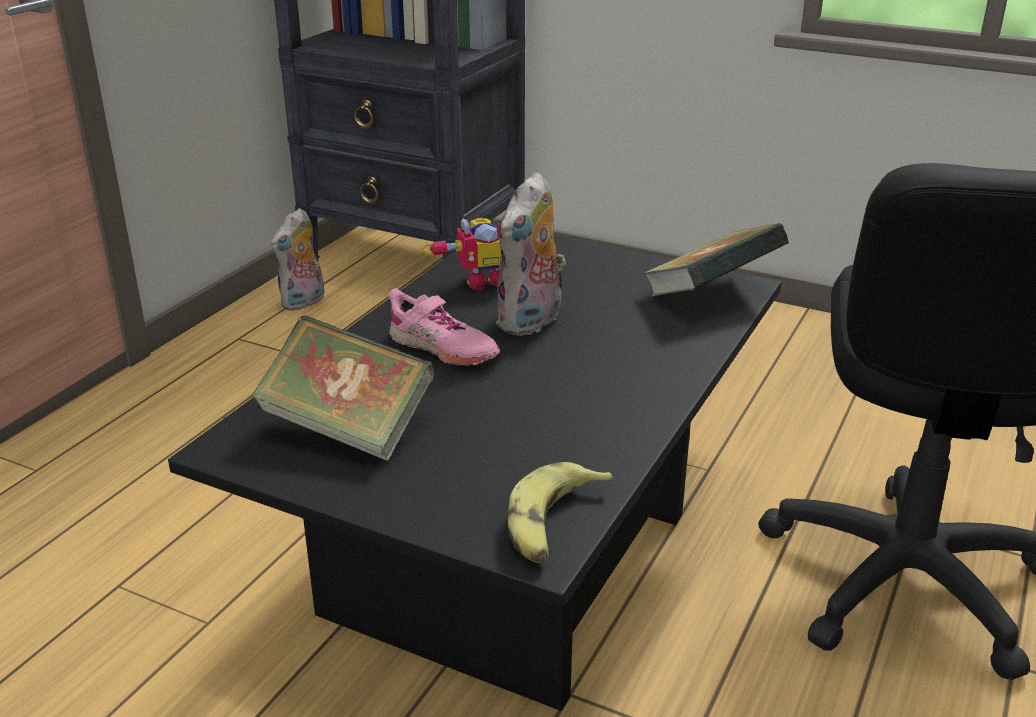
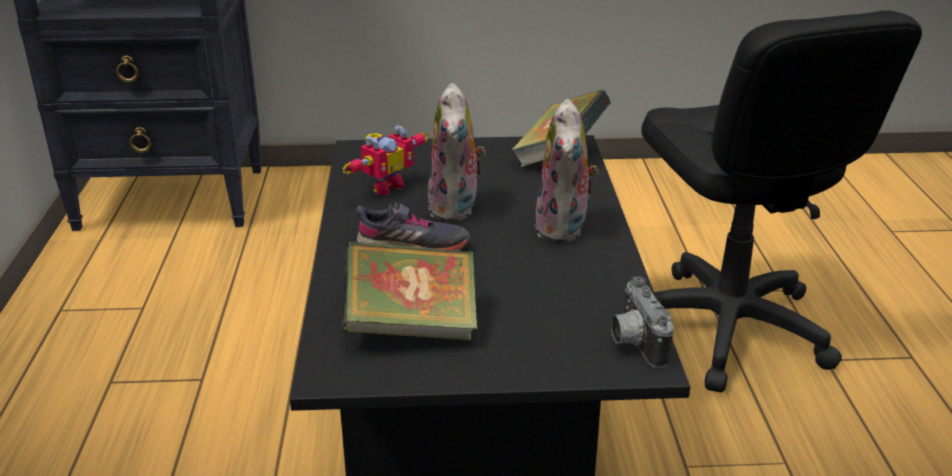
camera: 30 degrees left, 0 degrees up
(303, 303) = (97, 261): plush toy -> plush toy (564, 228)
(443, 349) = (413, 246): pink shoe -> grey shoe
(553, 524) = (633, 343): banana -> camera

